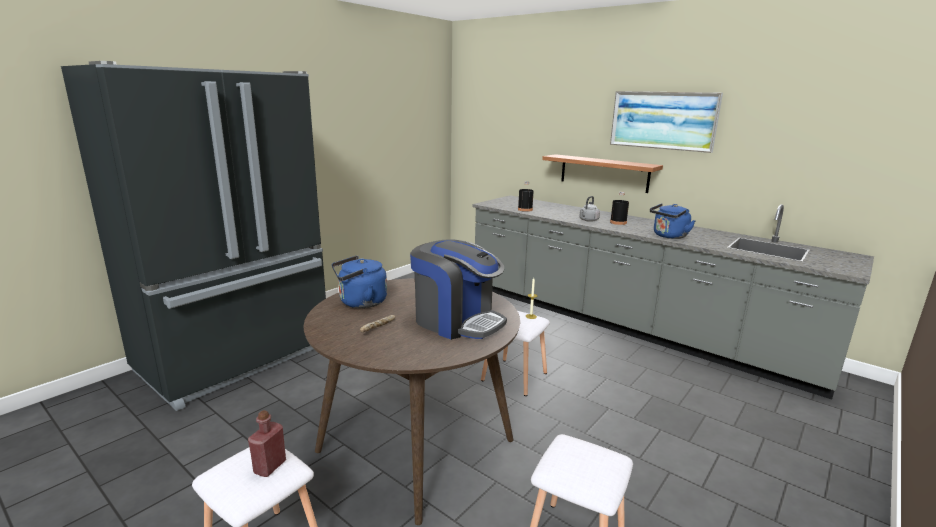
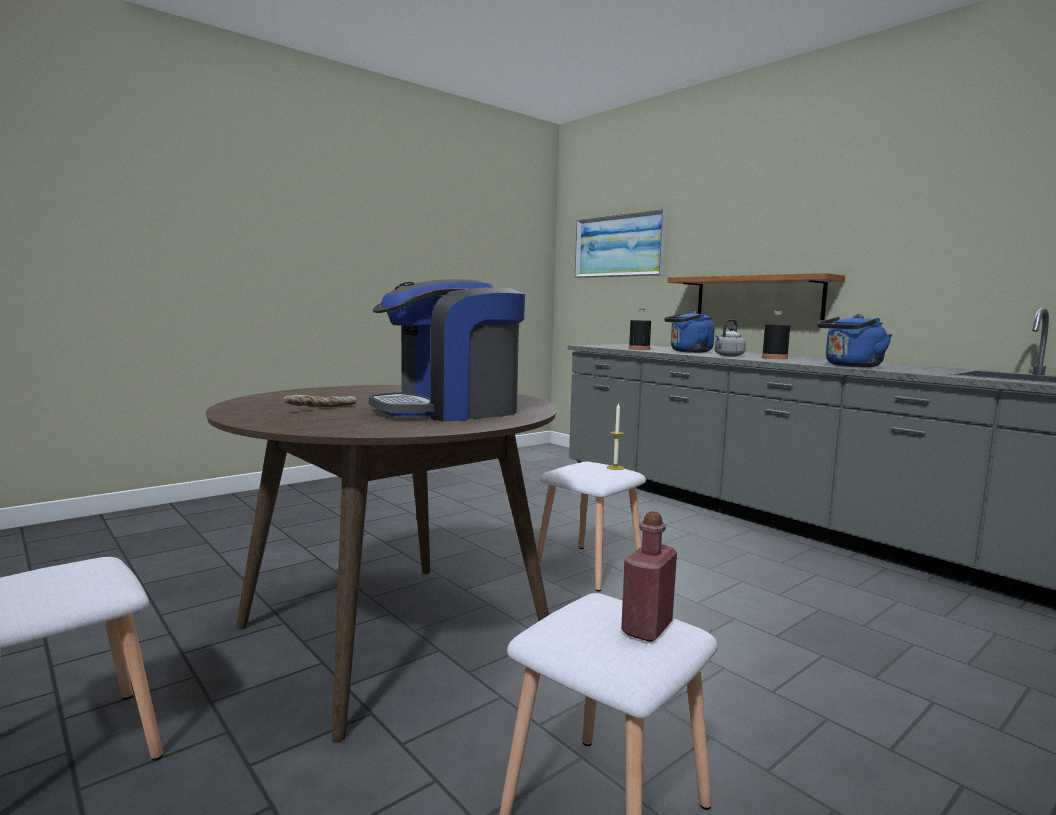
camera: 10 degrees right, 10 degrees down
(238, 359) = (205, 519): black fridge -> none
(270, 467) = (78, 581): red bottle -> red bottle (647, 628)
(360, 303) = (324, 394): blue kettle -> blue kettle (688, 352)
(457, 321) = (450, 410): coffee machine -> coffee machine turned 105 degrees clockwise
(663, 120) = (842, 209): picture -> picture (619, 246)

